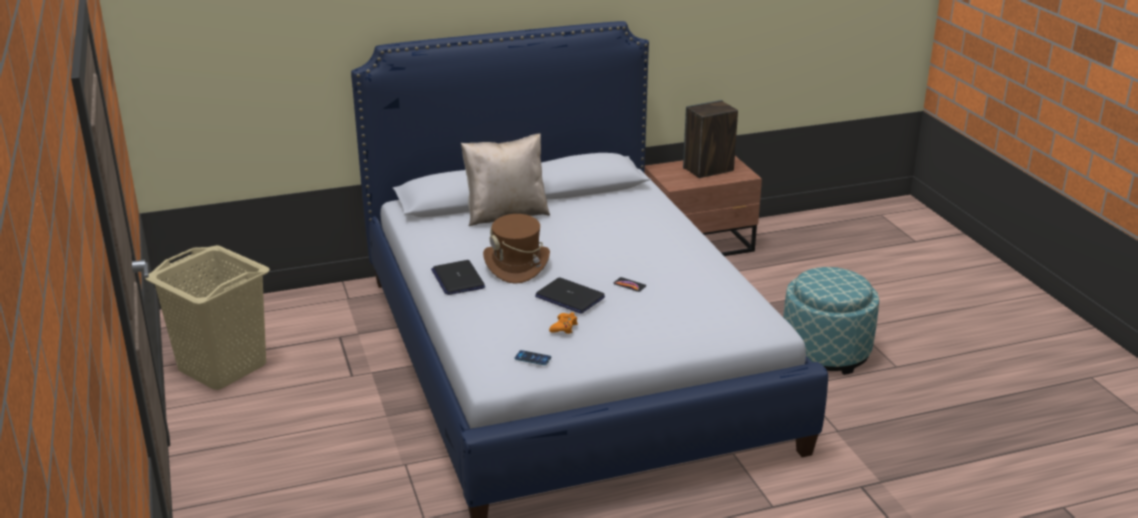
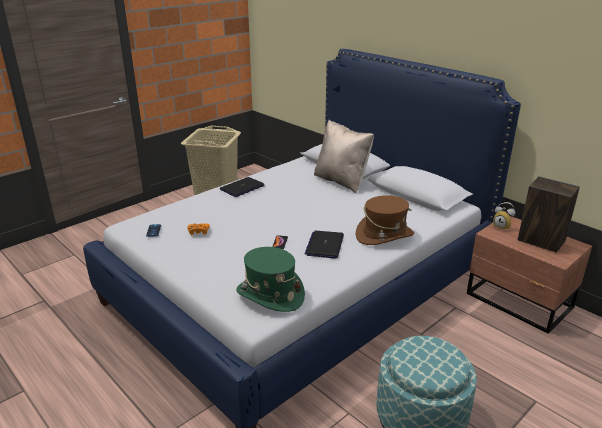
camera: 65 degrees right, 0 degrees up
(517, 265) = (274, 199): brown hat -> brown hat (384, 235)
(569, 297) = (241, 224): laptop -> laptop (324, 245)
(668, 175) = (502, 227): none -> alarm clock
(734, 311) = (270, 295): none -> green hat

